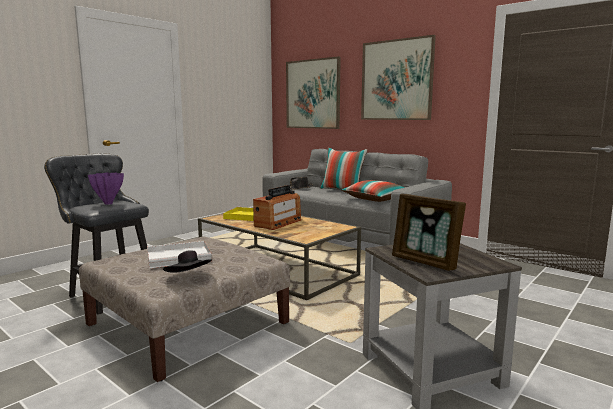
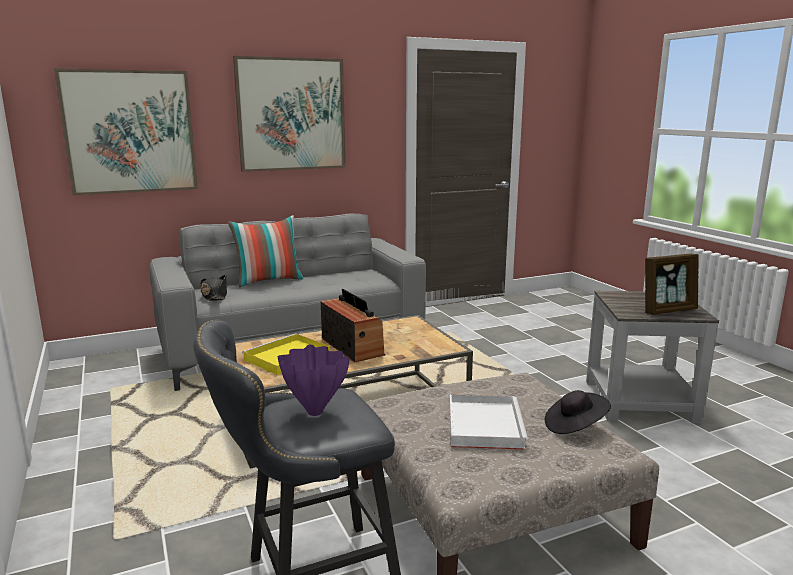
camera: 65 degrees left, 5 degrees up
(375, 199) = (351, 280): pillow -> none

